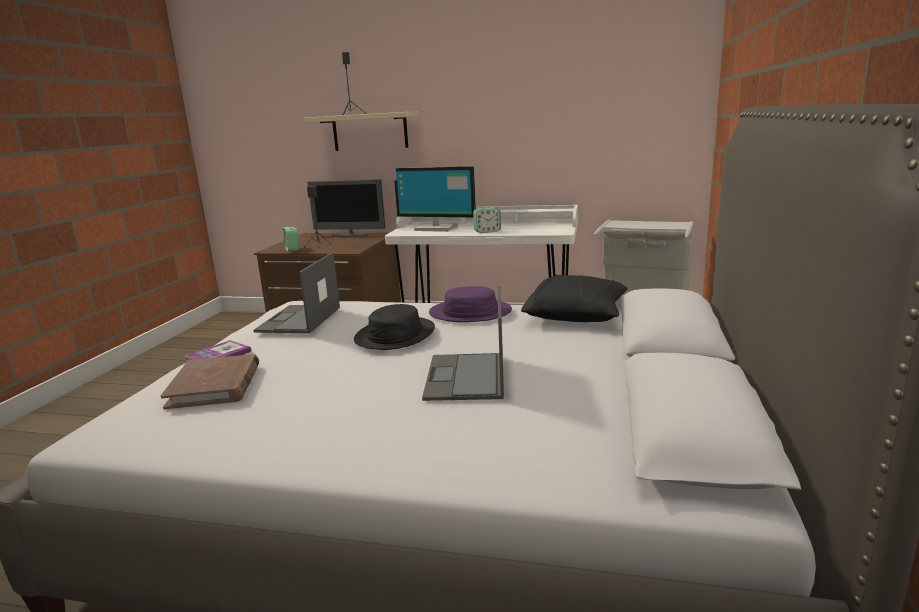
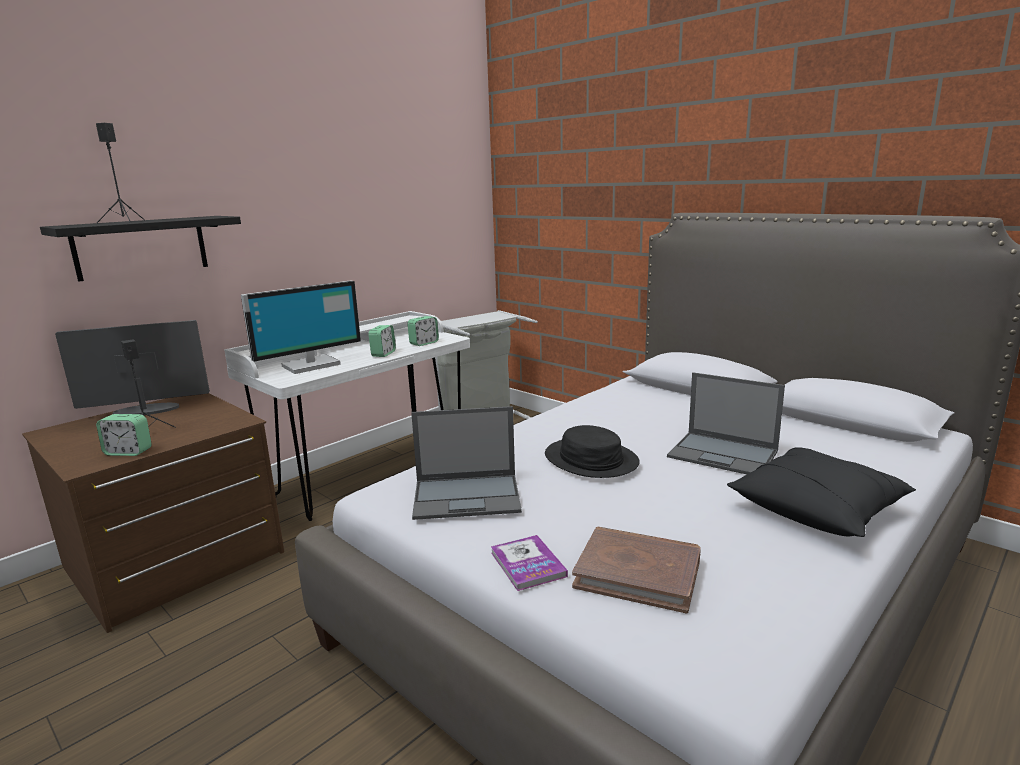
camera: 60 degrees left, 0 degrees up
(299, 320) = (468, 496): laptop -> laptop turned 45 degrees counterclockwise
(350, 235) = (146, 410): monitor -> monitor turned 150 degrees counterclockwise
(370, 131) = (141, 247): beige shelf -> black shelf
(470, 313) = (563, 423): purple hat -> none
(532, 231) = (424, 343): none -> alarm clock
(576, 315) = (621, 396): black pillow -> black pillow (817, 510)

